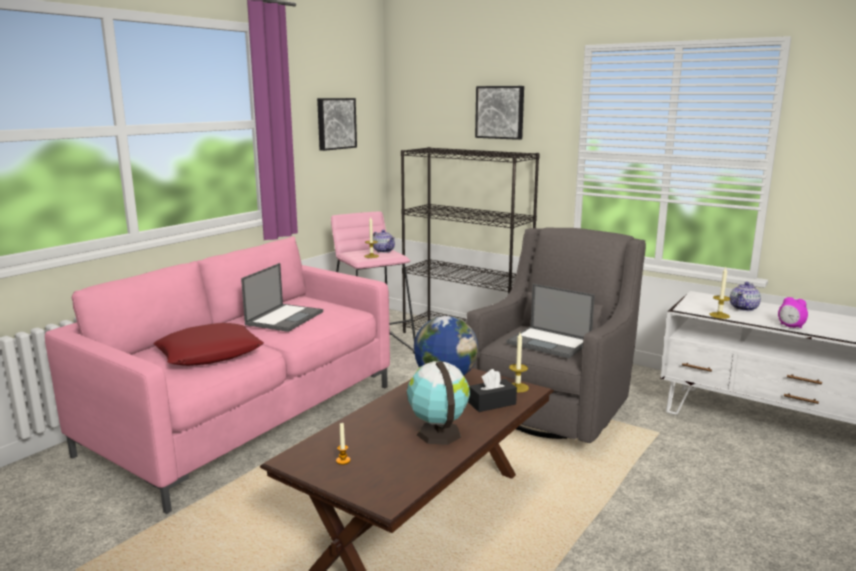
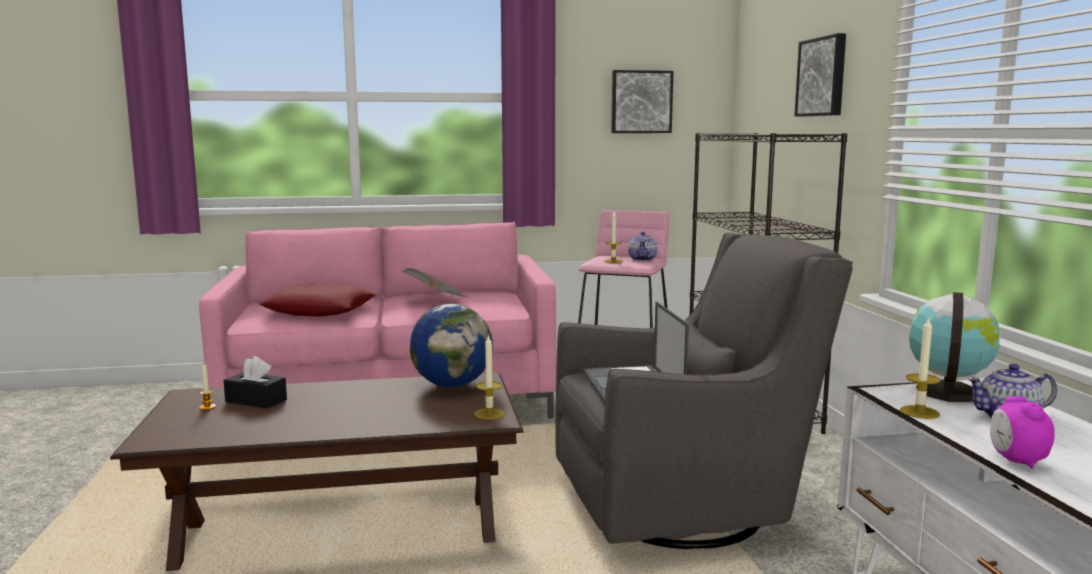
camera: 45 degrees right, 5 degrees down
(285, 318) = (436, 300): laptop -> newspaper
(438, 432) = (317, 417): globe -> globe (947, 391)
(492, 403) = (425, 416): black tissue box -> black tissue box (256, 401)

